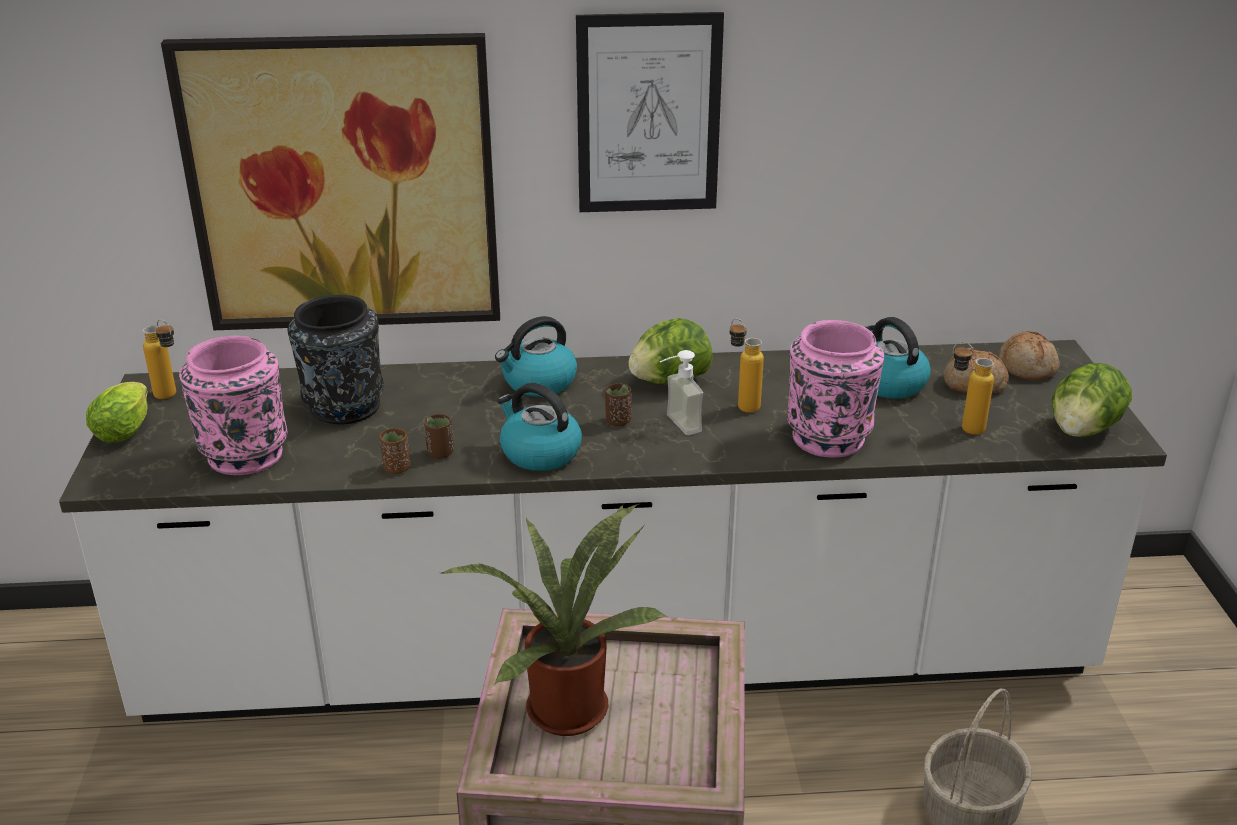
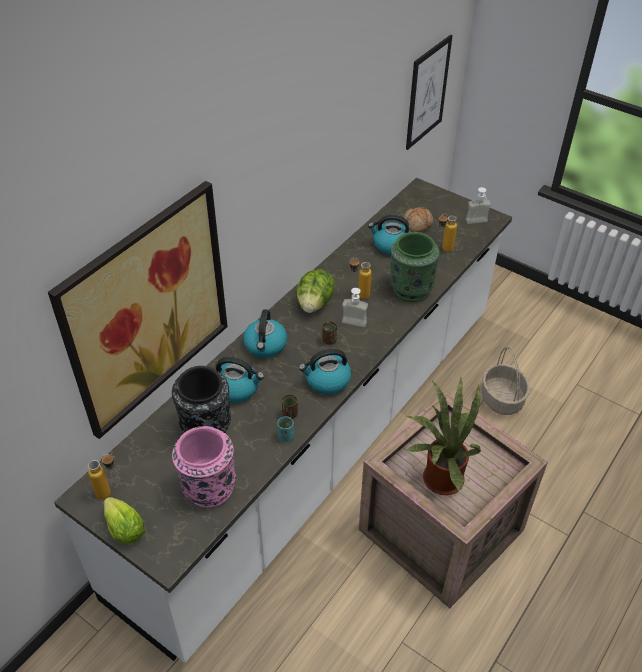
camera: 50 degrees left, 15 degrees up
(396, 468) = (286, 436): brown cup -> turquoise cup
(436, 398) = (237, 388): none -> kettle
(648, 114) = (272, 177): picture -> picture (427, 92)
(828, 437) = (410, 288): pink vase -> green vase
(1027, 367) = (421, 203): bread -> none
(1083, 430) = (478, 223): lettuce -> soap dispenser

